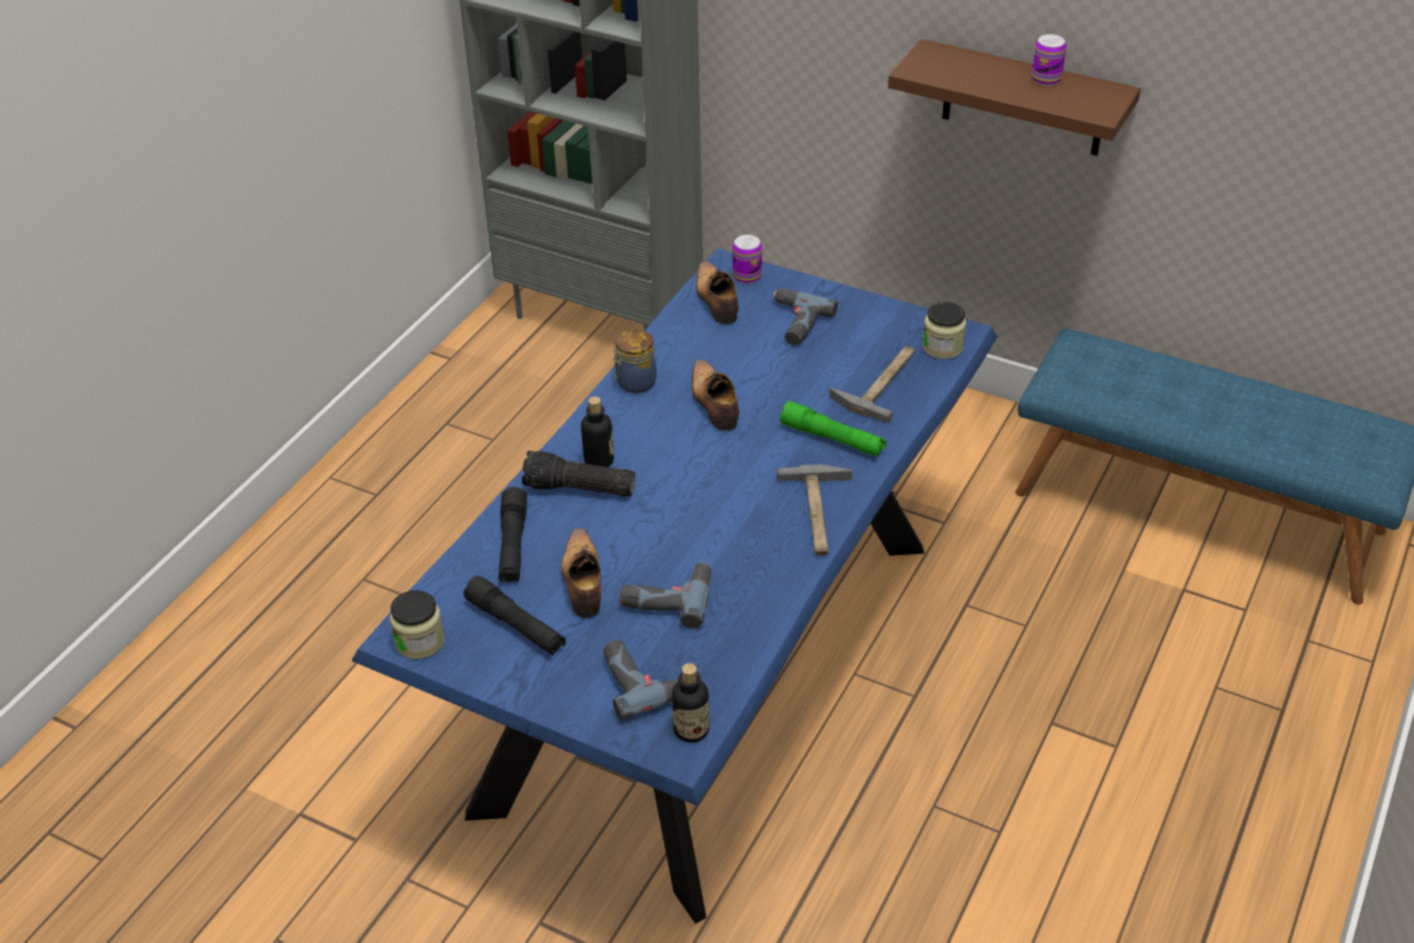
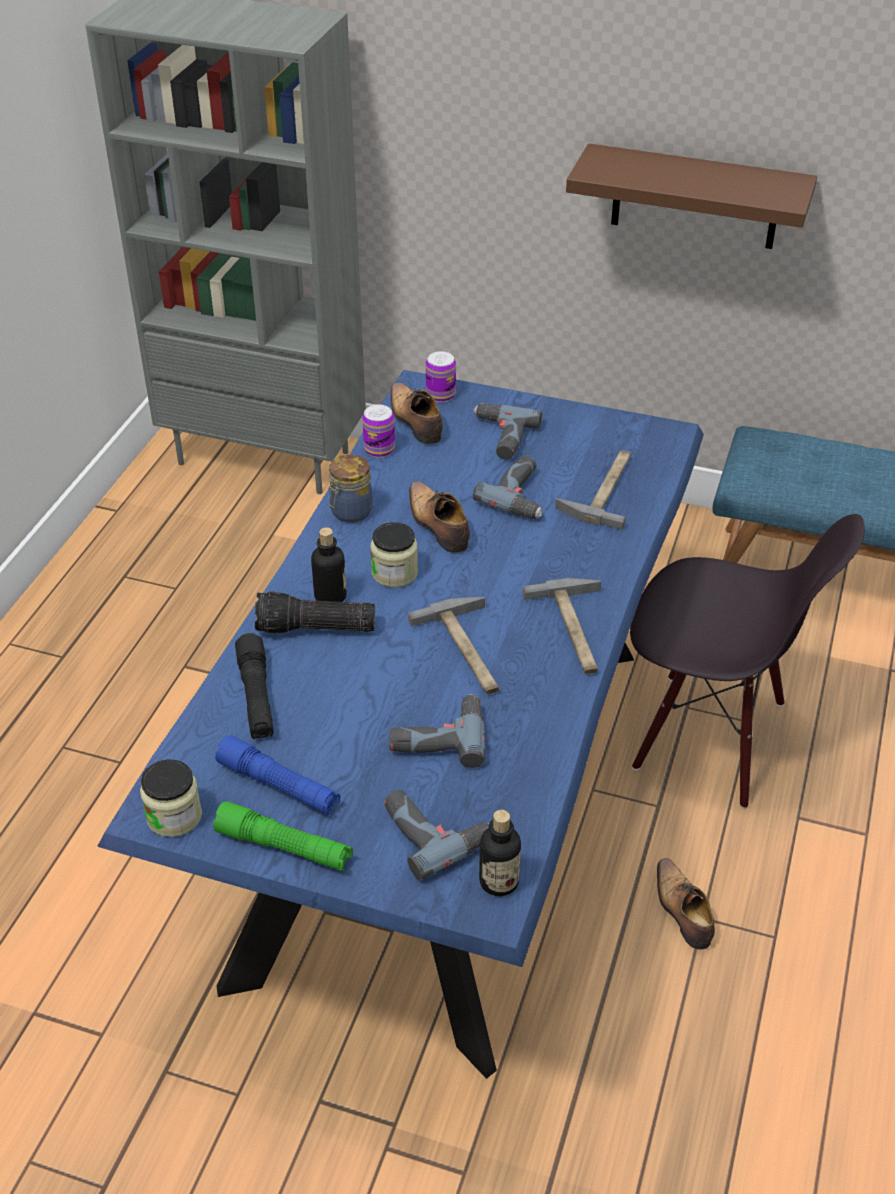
camera: 10 degrees left, 0 degrees up
(516, 625) = (279, 786): black flashlight -> blue flashlight
(583, 581) = (342, 728): shoe -> shoe (682, 910)
(714, 523) = (468, 650): none -> hammer
(800, 381) = (522, 495): none -> power drill
(832, 439) = (570, 551): green flashlight -> green flashlight (284, 847)
(942, 347) = (656, 448): jar -> jar (394, 573)
(982, 636) = (709, 737): none -> black chair
(1046, 79) = (723, 173): can -> can (379, 449)

